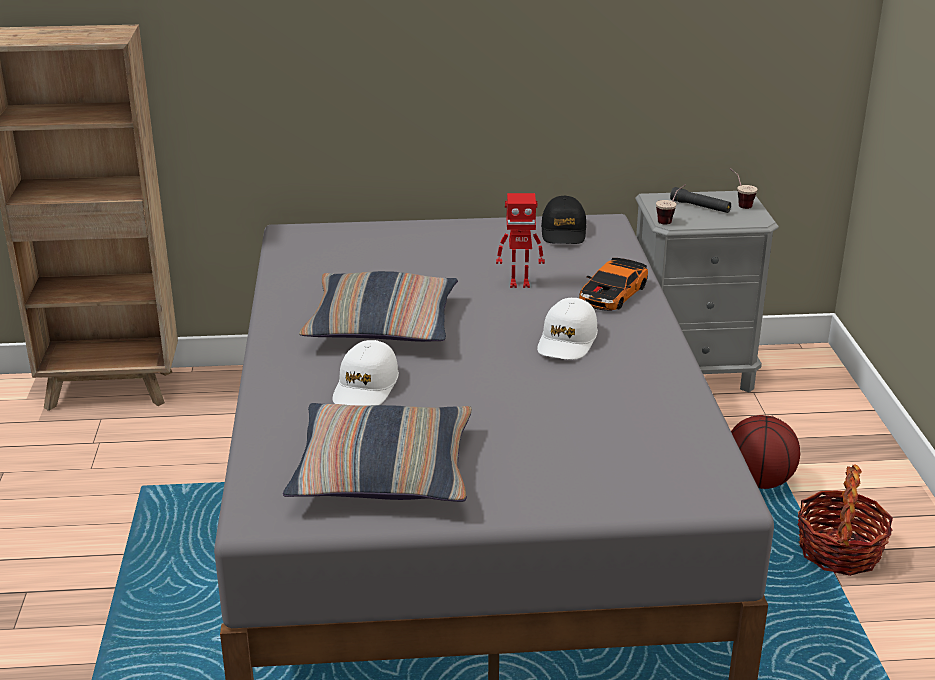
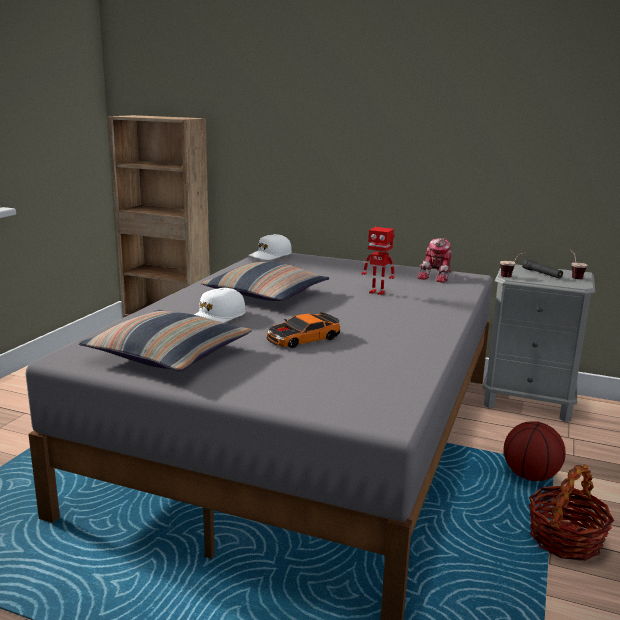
camera: 25 degrees right, 10 degrees down
(563, 232) = (437, 276): black cap -> toy robot
(567, 341) = (374, 321): white cap -> white cap (270, 255)
(613, 294) = (435, 306): toy car -> toy car (303, 338)

